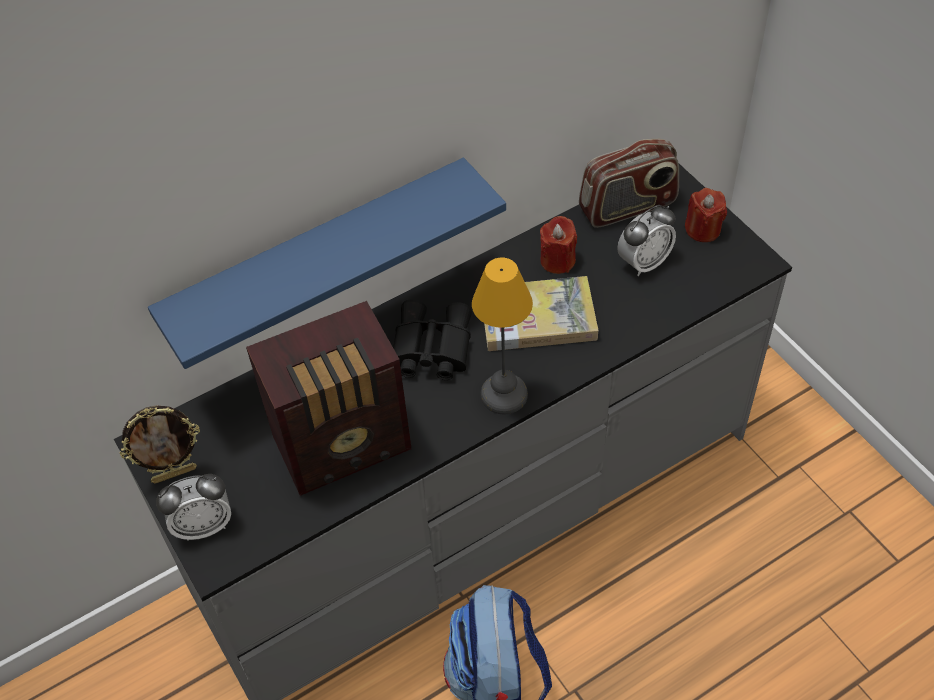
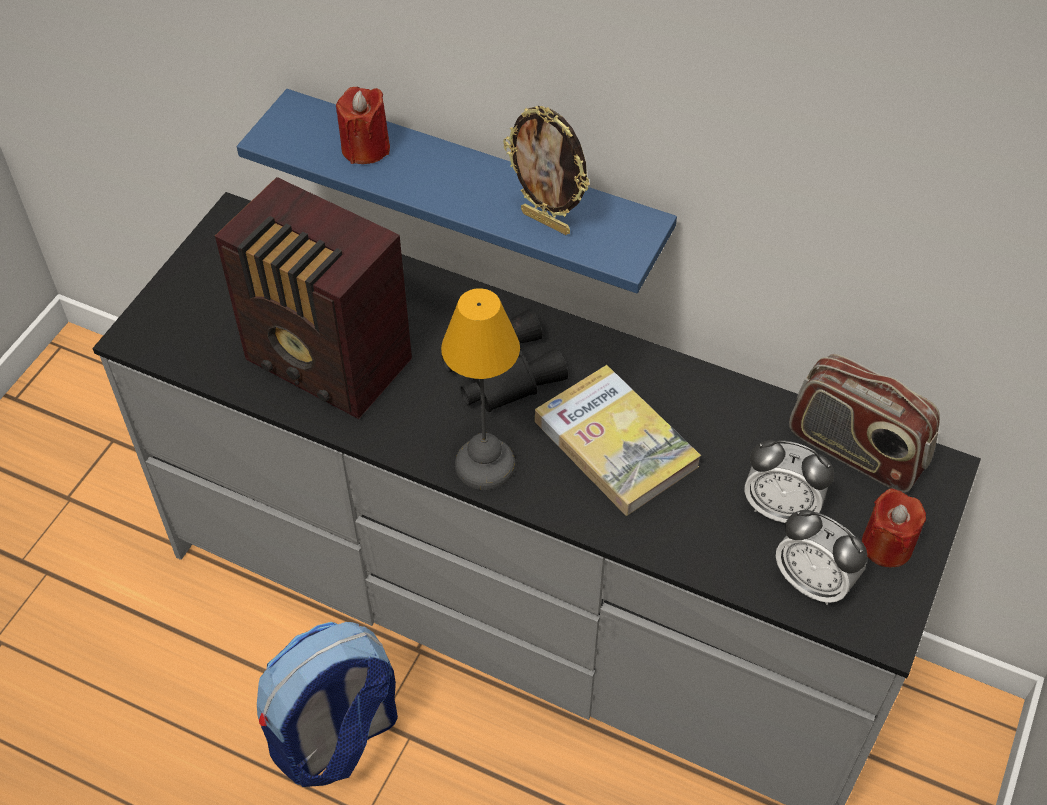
camera: 55 degrees right, 0 degrees up
(174, 473) = (214, 254): picture frame -> picture frame (547, 222)
(204, 525) = (170, 307): alarm clock -> alarm clock (813, 582)
(557, 260) = (713, 422): red candle -> red candle (365, 148)

